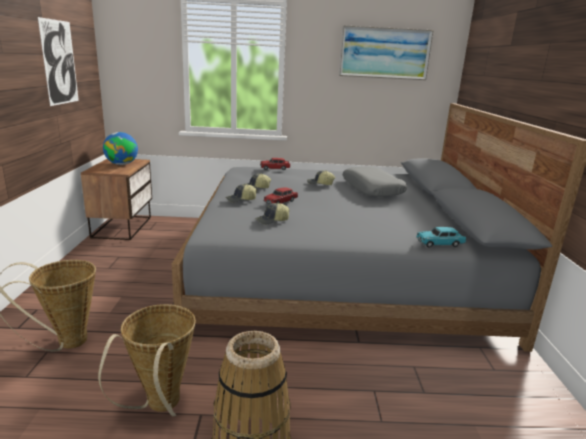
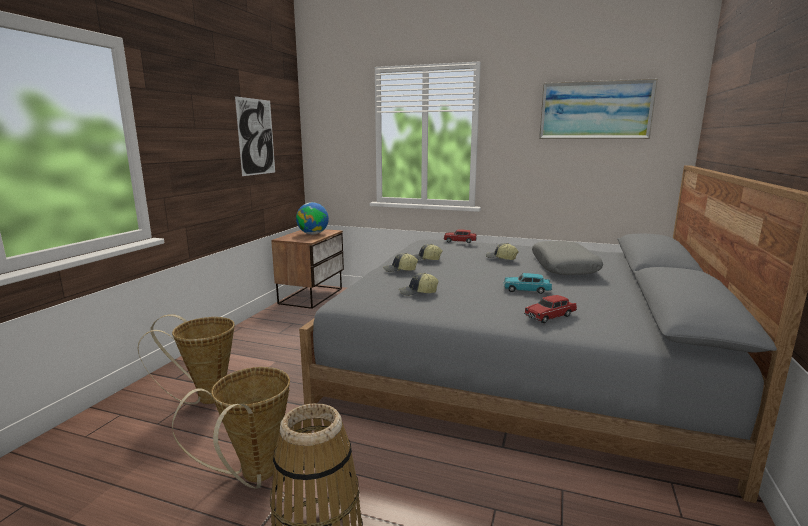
camera: 20 degrees right, 5 degrees down
(280, 202) = (442, 275): red toy car -> red toy car (550, 316)
(439, 244) = (610, 333): turquoise toy car -> turquoise toy car (526, 290)

